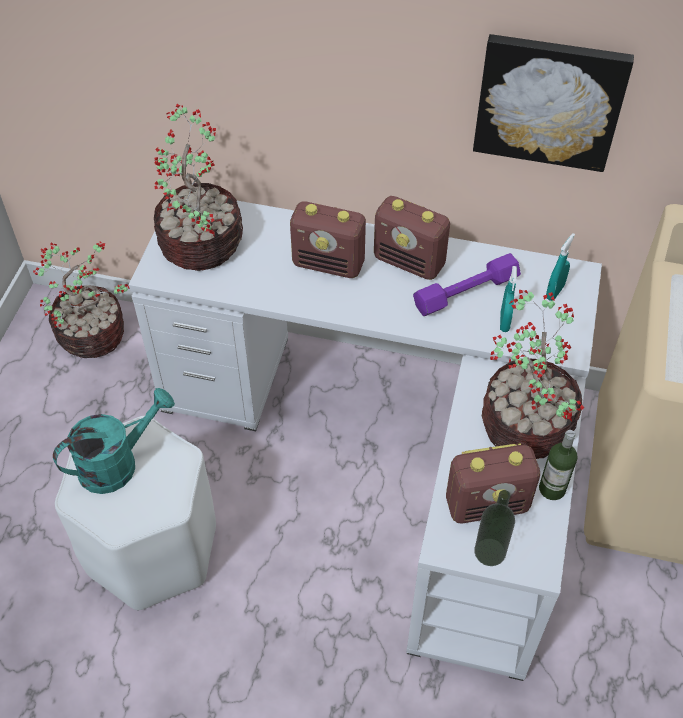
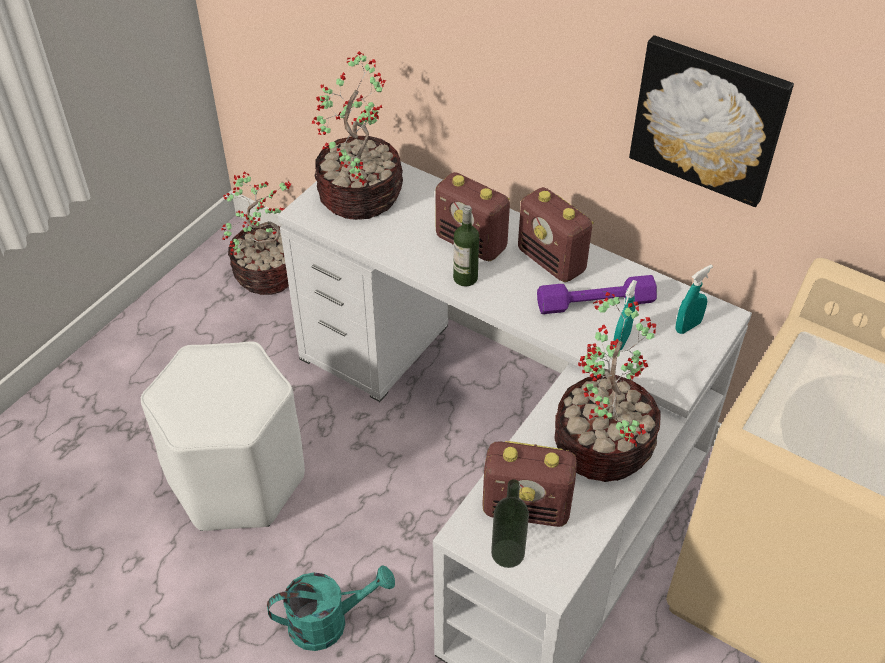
camera: 20 degrees right, 5 degrees down
(118, 463) = (211, 376): turquoise watering can -> turquoise watering can (329, 622)
(552, 489) = (600, 514): bottle -> bottle (465, 278)

